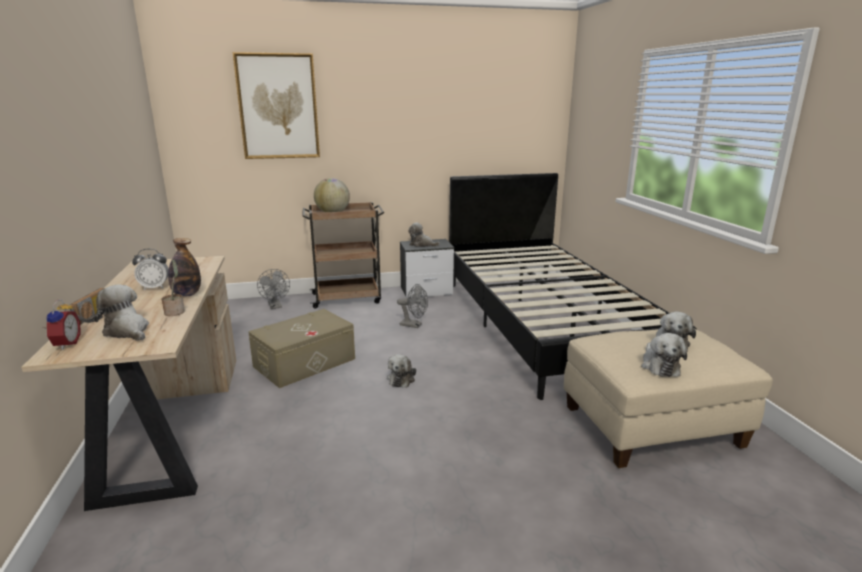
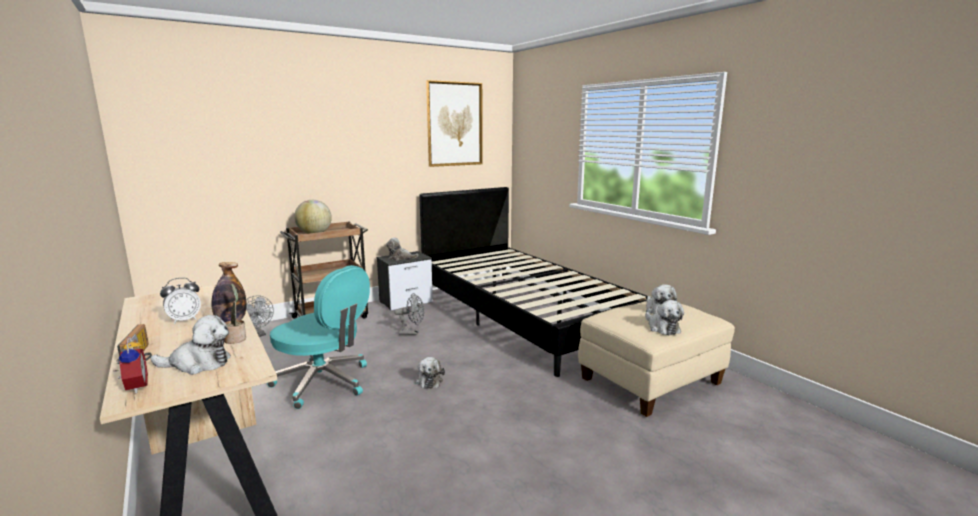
camera: 20 degrees left, 5 degrees down
(127, 331) = (198, 364): plush toy -> plush toy turned 150 degrees clockwise
(278, 107) = (251, 131): picture -> picture (454, 124)
(304, 363) = (324, 383): beige storage box -> turquoise office chair

